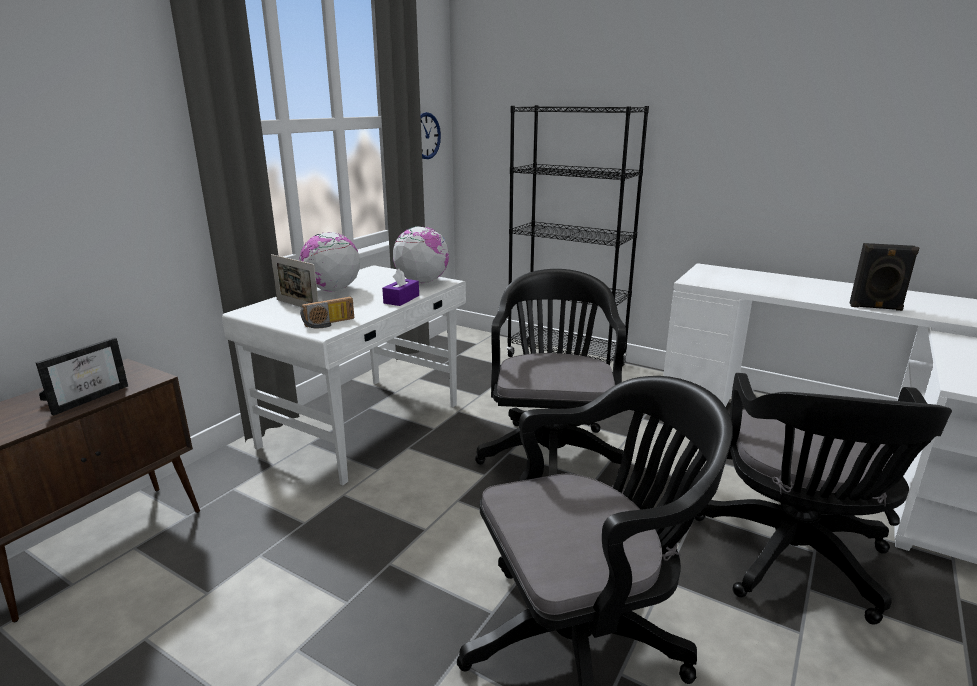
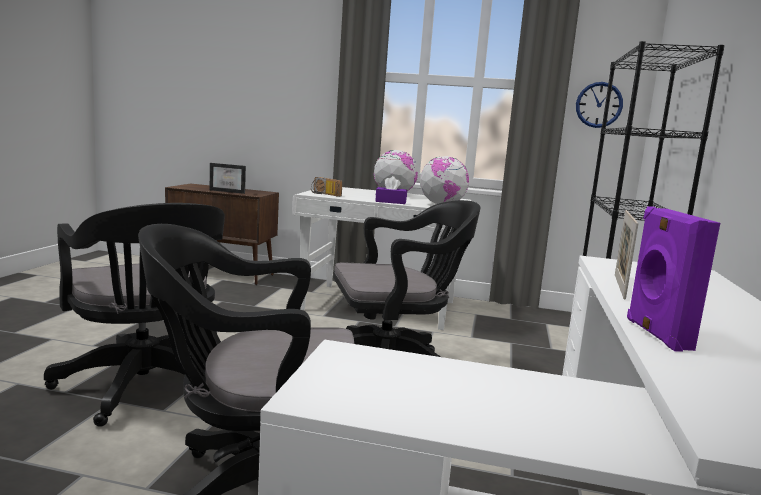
camera: 70 degrees right, 10 degrees down
(297, 305) = (353, 191): picture frame -> picture frame (619, 286)
(875, 307) = (655, 334): black speaker -> purple speaker

